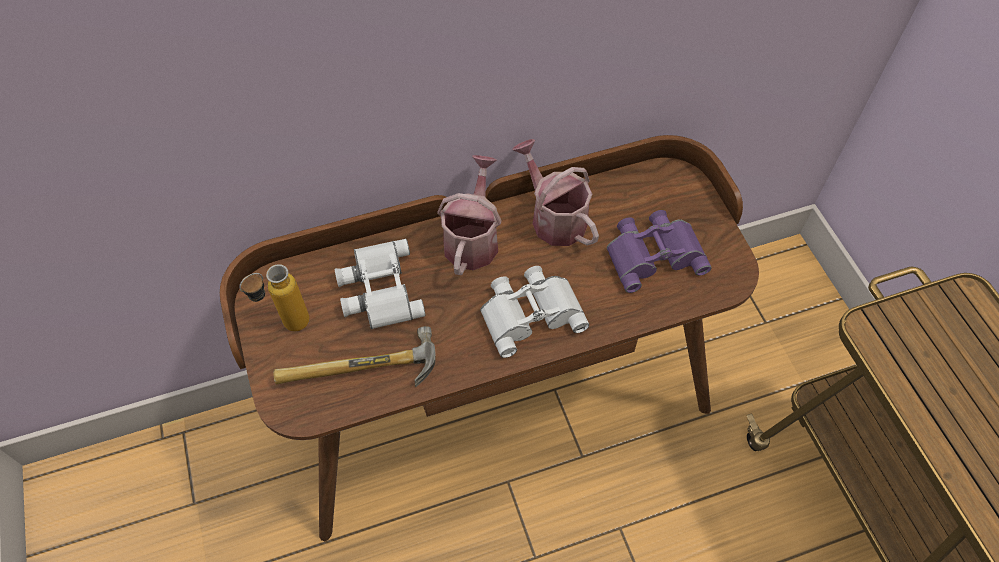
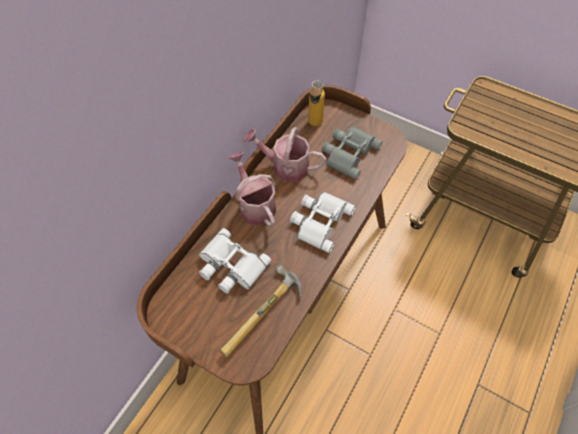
camera: 40 degrees left, 0 degrees up
(287, 327) = (199, 323): bottle -> bottle (314, 126)
(653, 253) = (348, 153): purple binoculars -> grey binoculars

